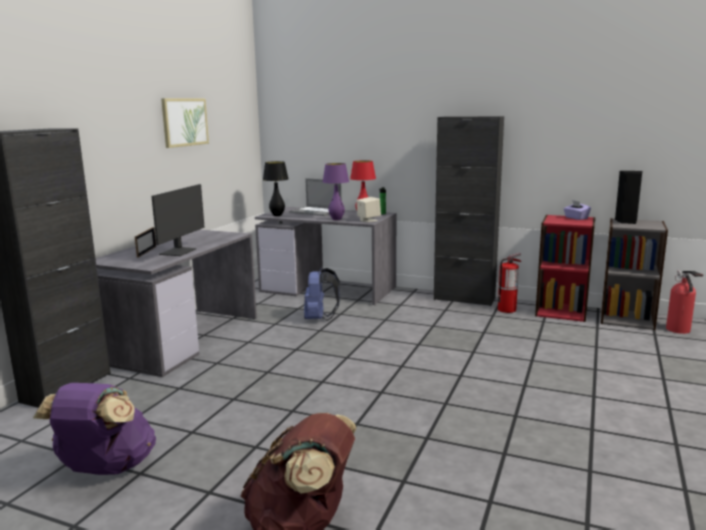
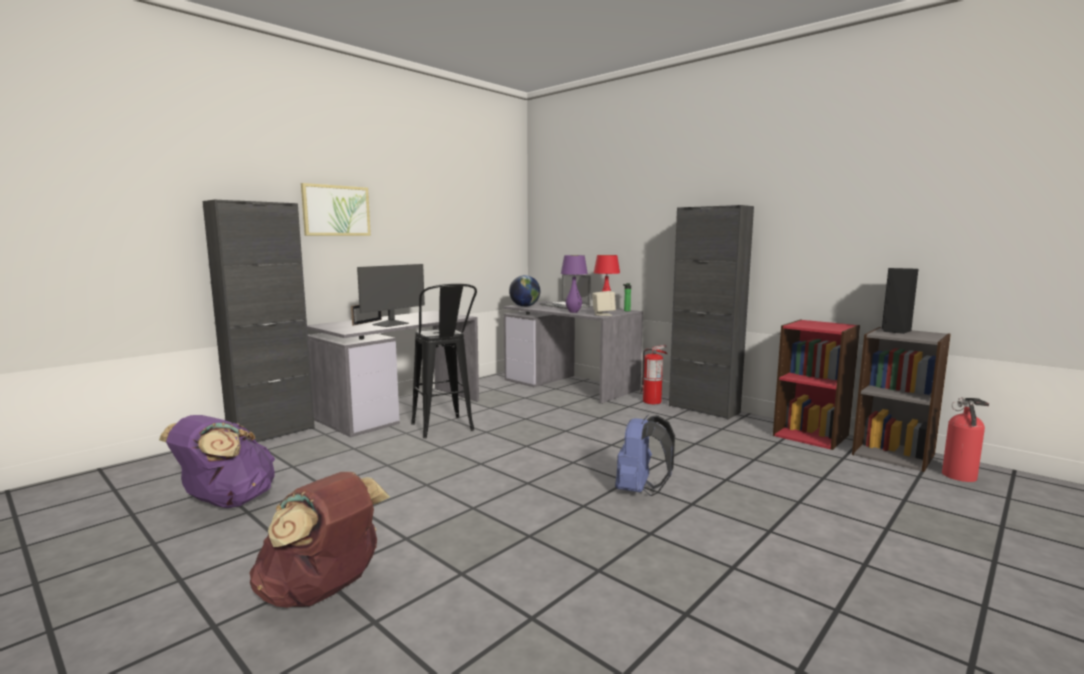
camera: 20 degrees right, 5 degrees down
(184, 122) = (436, 212): picture -> picture (336, 210)
(254, 354) = (445, 430): none -> black stool
(277, 215) = (524, 306): black table lamp -> globe
(319, 319) = (535, 409): blue backpack -> blue backpack (640, 490)
(507, 310) = (744, 425): fire extinguisher -> fire extinguisher (652, 401)
(576, 218) = (832, 324): purple tissue box -> none

